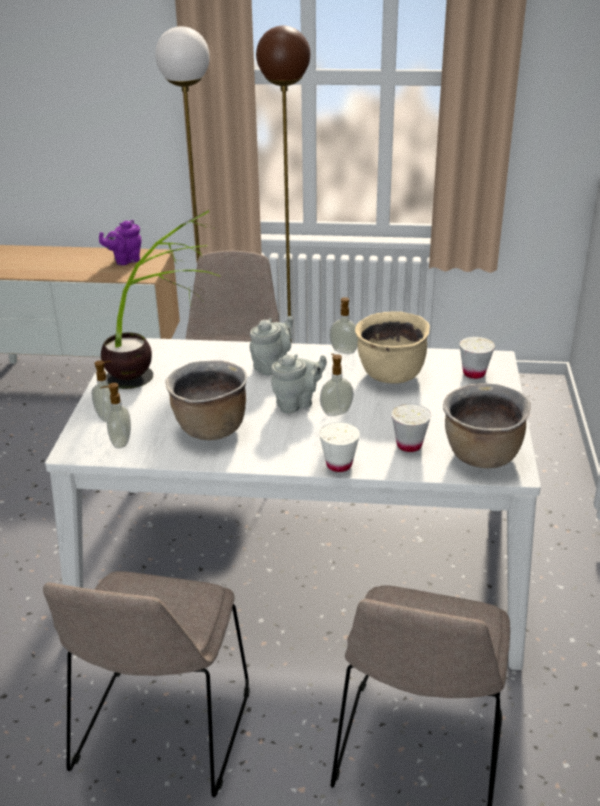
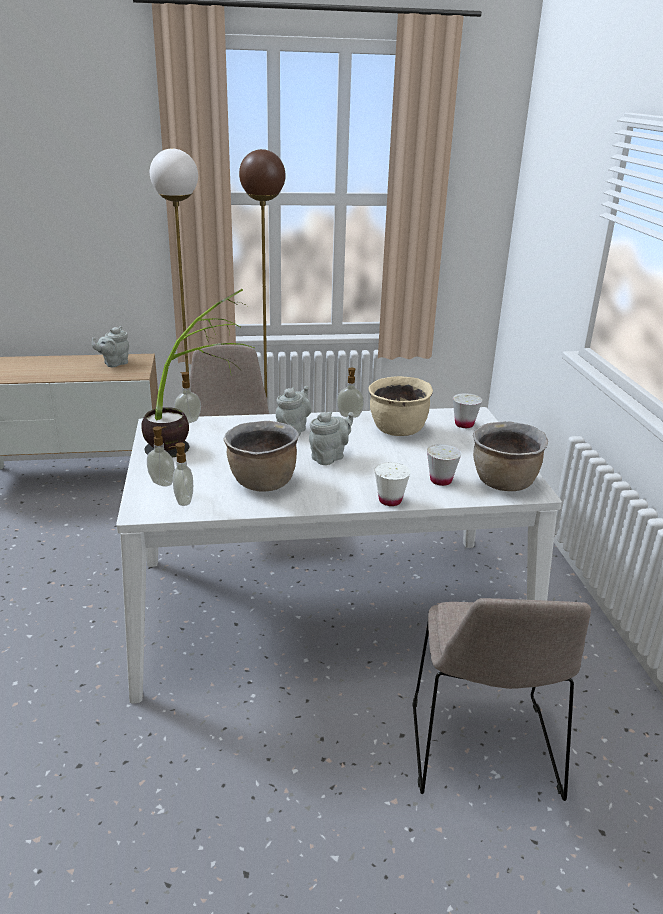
camera: 15 degrees left, 5 degrees down
(125, 260) = (114, 363): purple teapot -> grey teapot
(161, 733) = (248, 774): beige chair -> none
(336, 412) = (366, 461): soap dispenser -> soap dispenser (188, 421)

